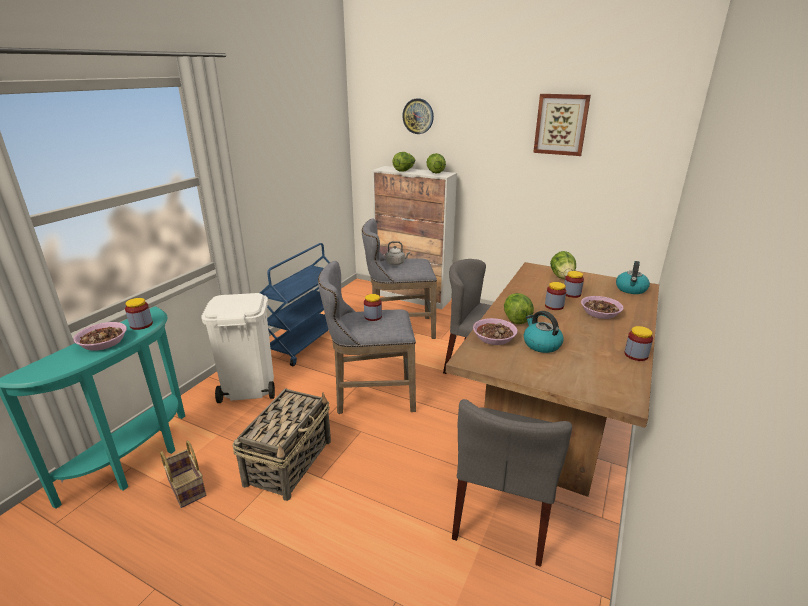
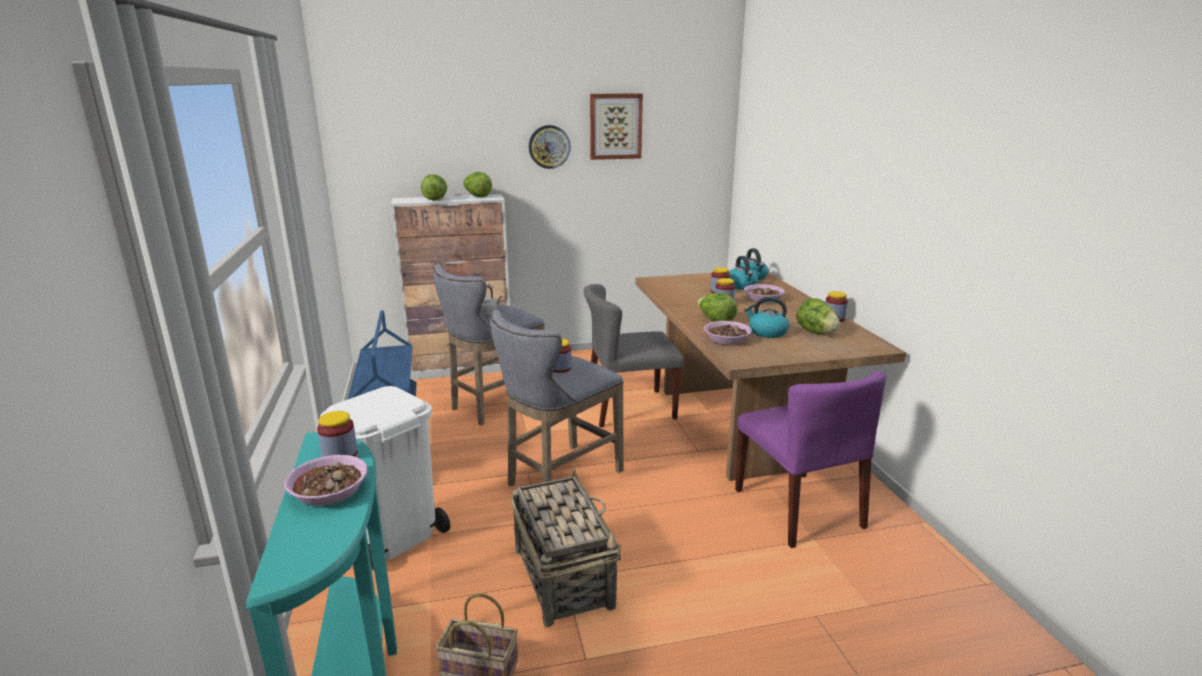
camera: 40 degrees left, 5 degrees down
(418, 116) = (436, 127): wall clock -> wall clock (549, 147)
(504, 513) = (799, 508): grey chair -> purple chair
(562, 277) = (688, 281): lettuce -> lettuce (815, 332)
(603, 295) = (741, 286): none -> kettle

